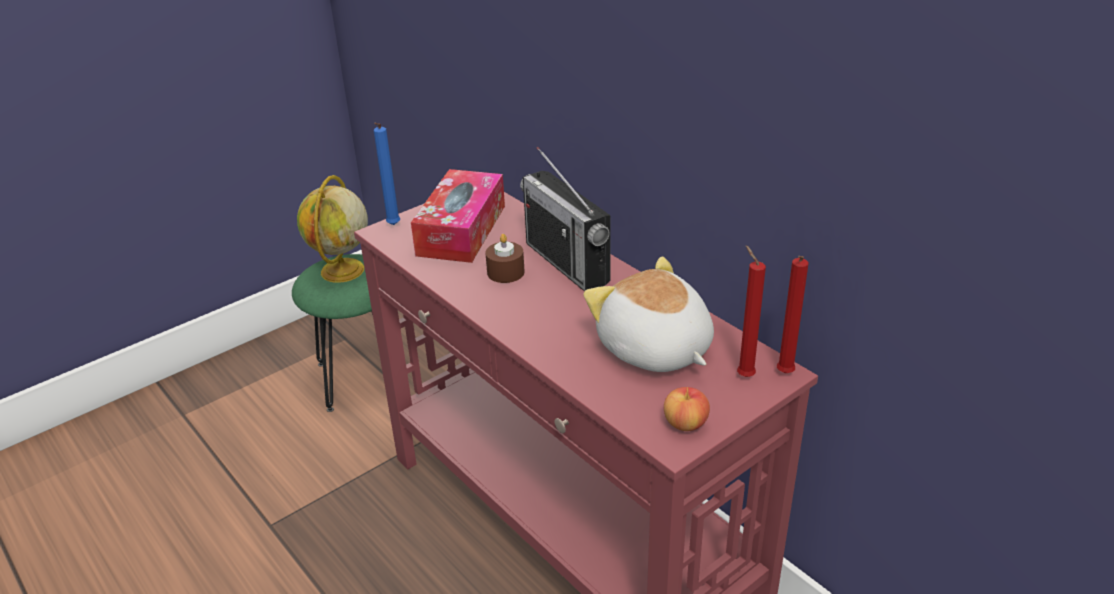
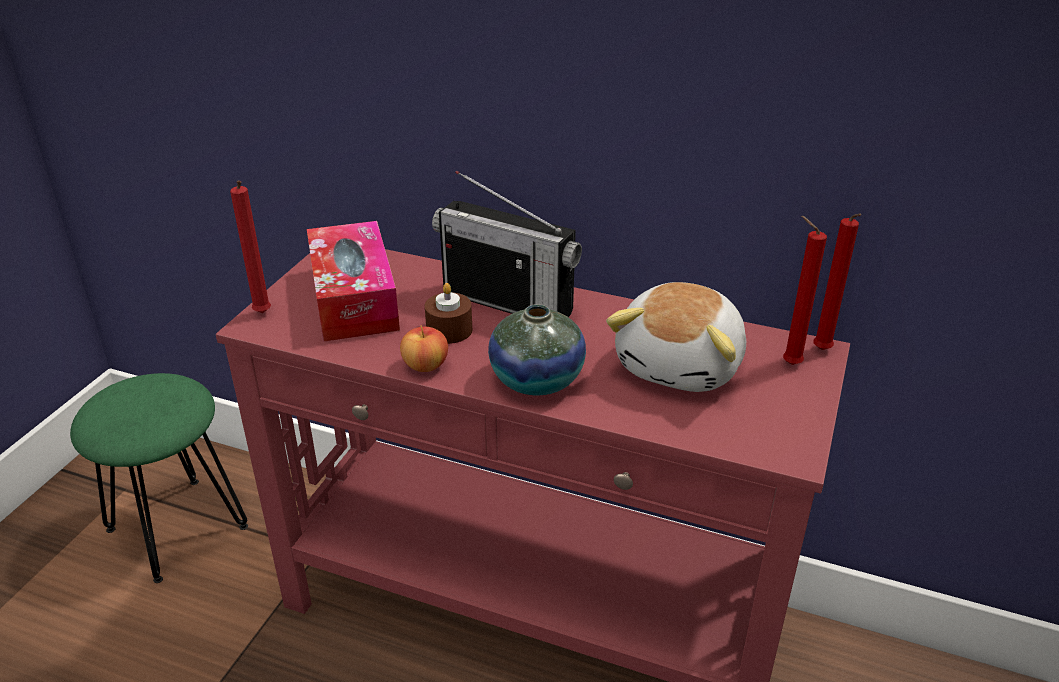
camera: 30 degrees left, 0 degrees up
(342, 271) = (135, 401): globe -> none
(392, 226) = (262, 314): blue candle -> red candle
(534, 327) = (537, 380): none -> vase
(654, 349) = (682, 365): plush toy -> plush toy turned 90 degrees counterclockwise
(685, 423) = (784, 430): apple -> apple (425, 365)

